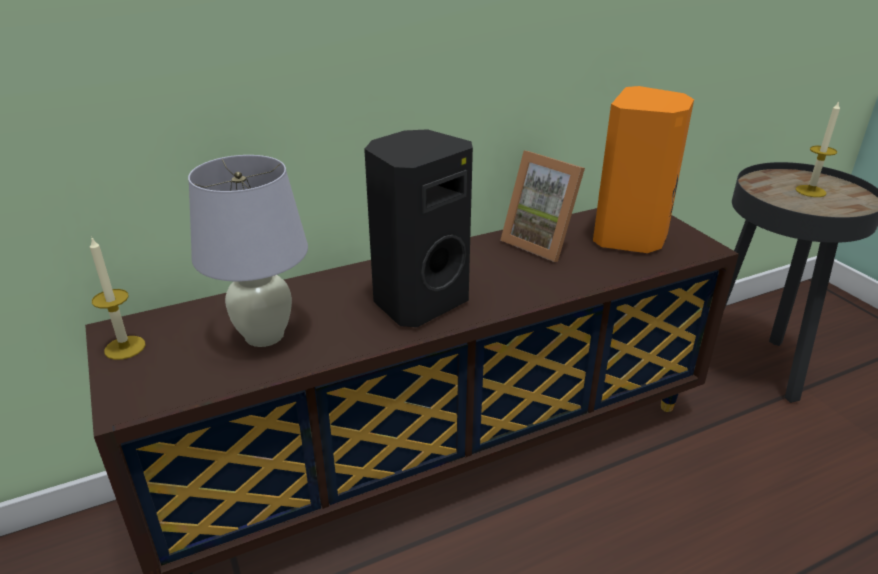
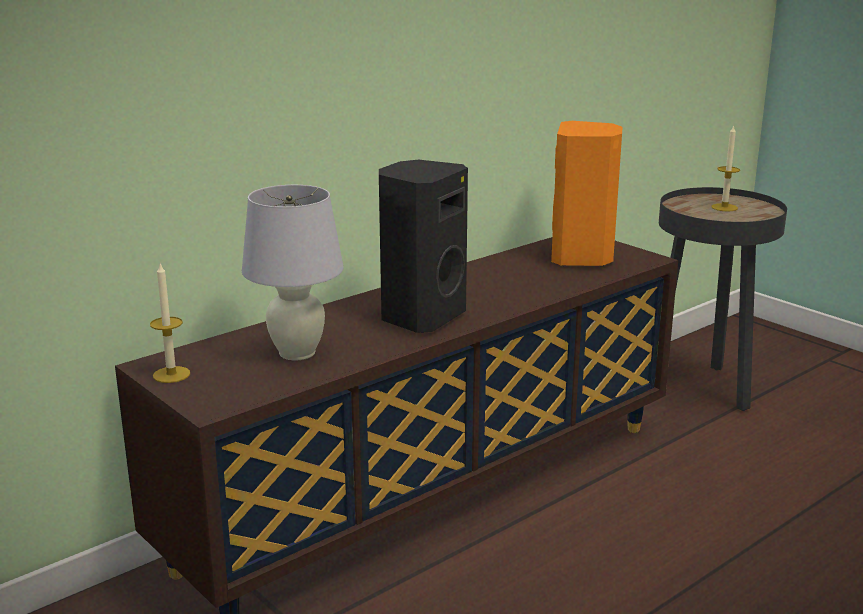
camera: 15 degrees left, 10 degrees down
(542, 243) = (506, 268): picture frame -> none

